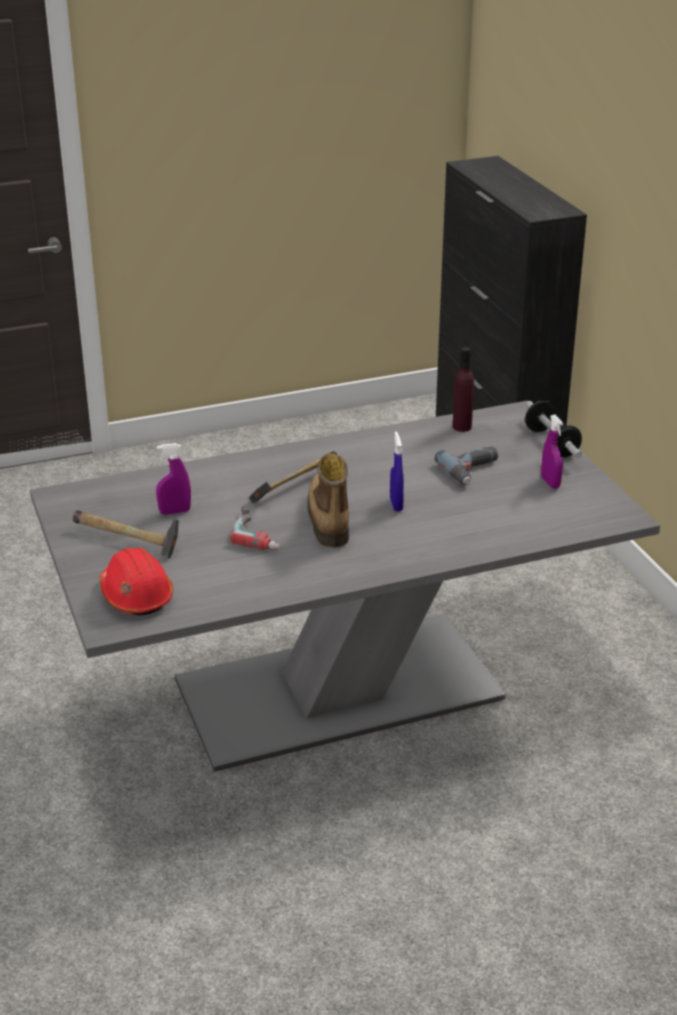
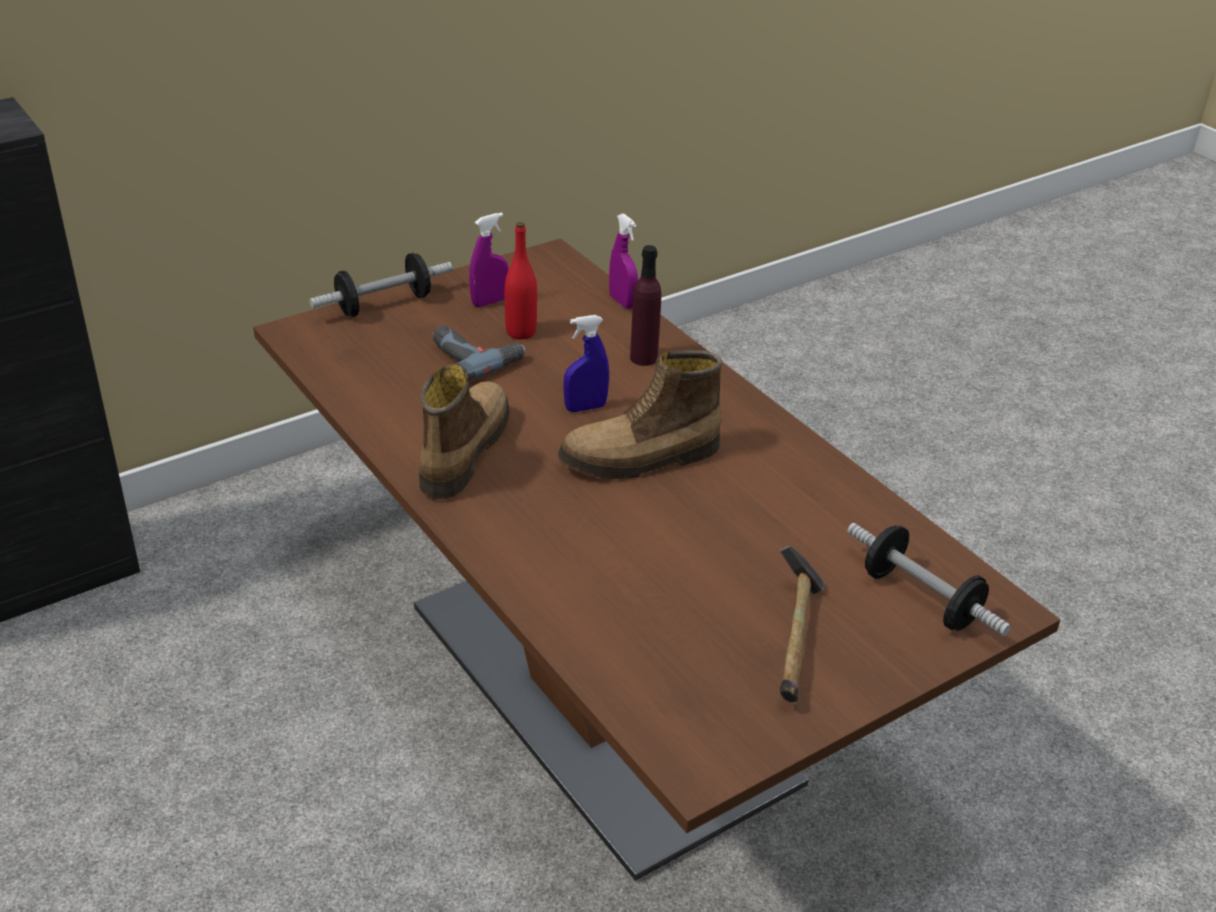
camera: 105 degrees left, 5 degrees up
(136, 595) = (920, 599): red hard hat -> dumbbell
(175, 512) = (688, 609): purple spray bottle -> purple spray bottle (622, 302)
(260, 533) = (707, 513): power drill -> none
(293, 487) = (570, 501): hammer -> none
(338, 691) = (598, 693): grey dining table -> brown dining table
(360, 457) = (462, 451): none -> boot
(462, 427) = (347, 373): purple bottle -> purple bottle (643, 358)
(503, 491) = (521, 332): none -> red bottle

